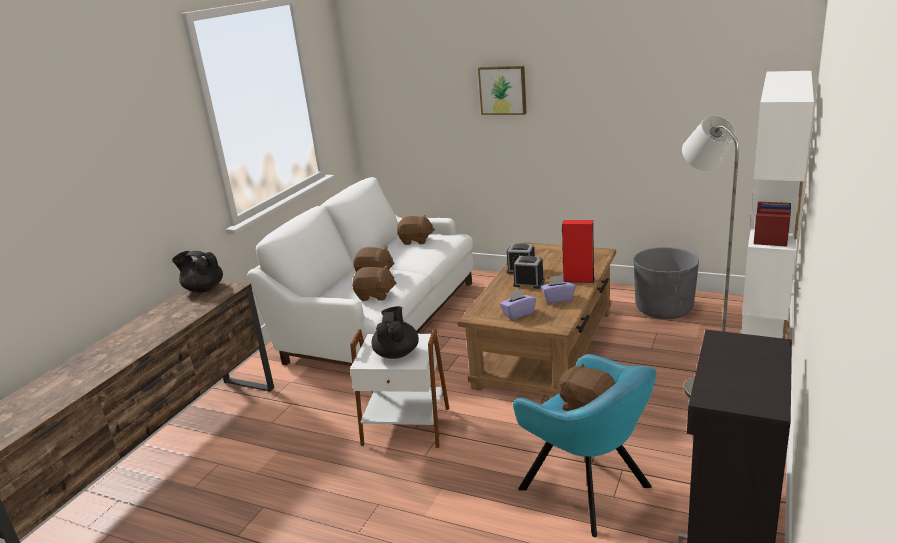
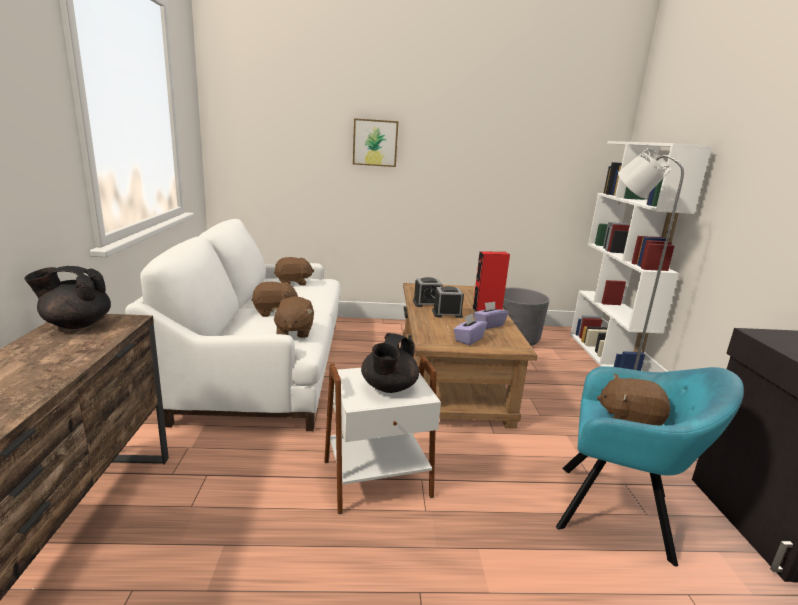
camera: 30 degrees left, 5 degrees down
(375, 295) = (294, 332): brown plush toy -> brown plush toy turned 105 degrees clockwise
(396, 353) = (388, 388): black teapot -> black teapot turned 135 degrees counterclockwise

